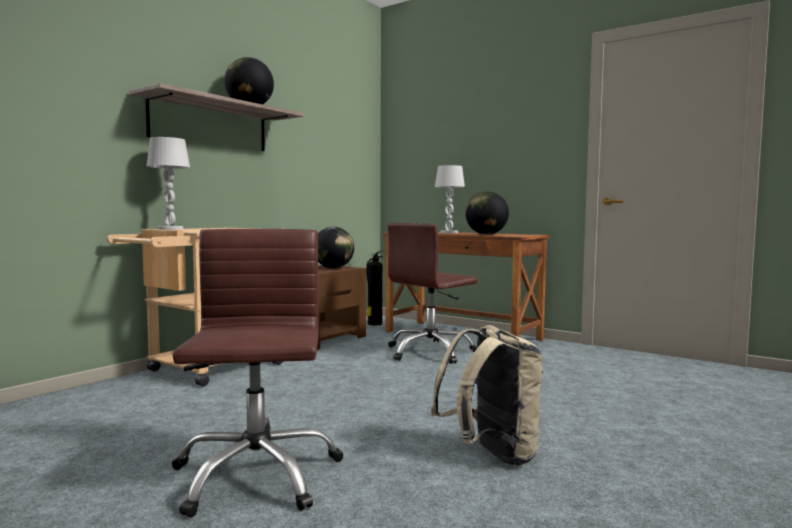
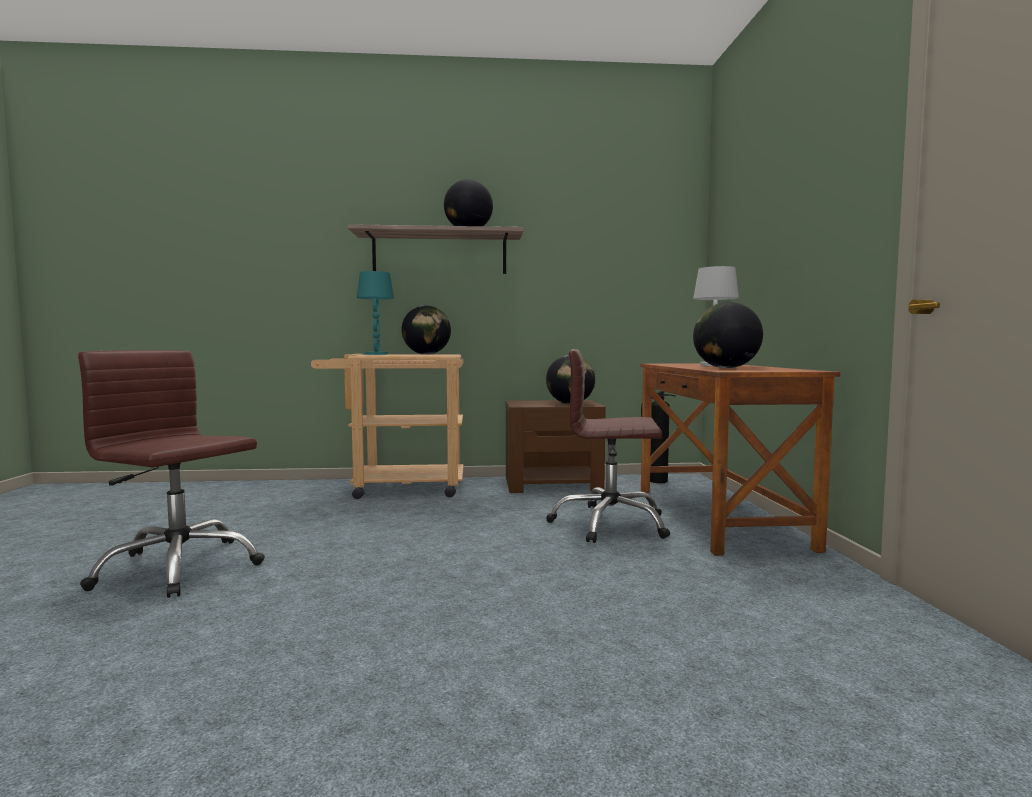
camera: 50 degrees right, 0 degrees up
(170, 229) = (376, 354): white table lamp -> turquoise table lamp
(220, 228) = (426, 354): none -> globe
(255, 475) = (178, 568): brown office chair -> brown office chair turned 105 degrees counterclockwise
(491, 455) = (299, 636): beige backpack -> none

